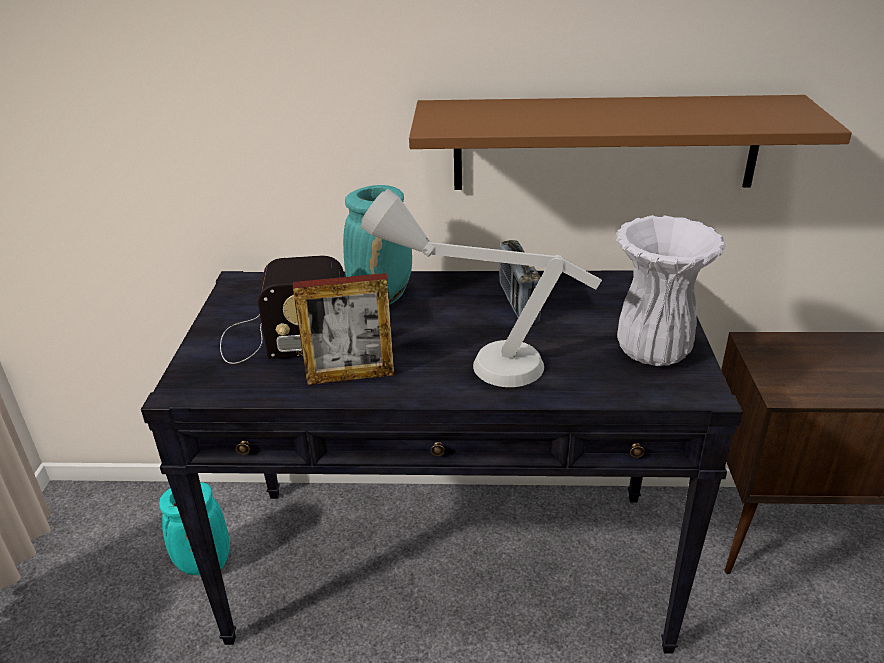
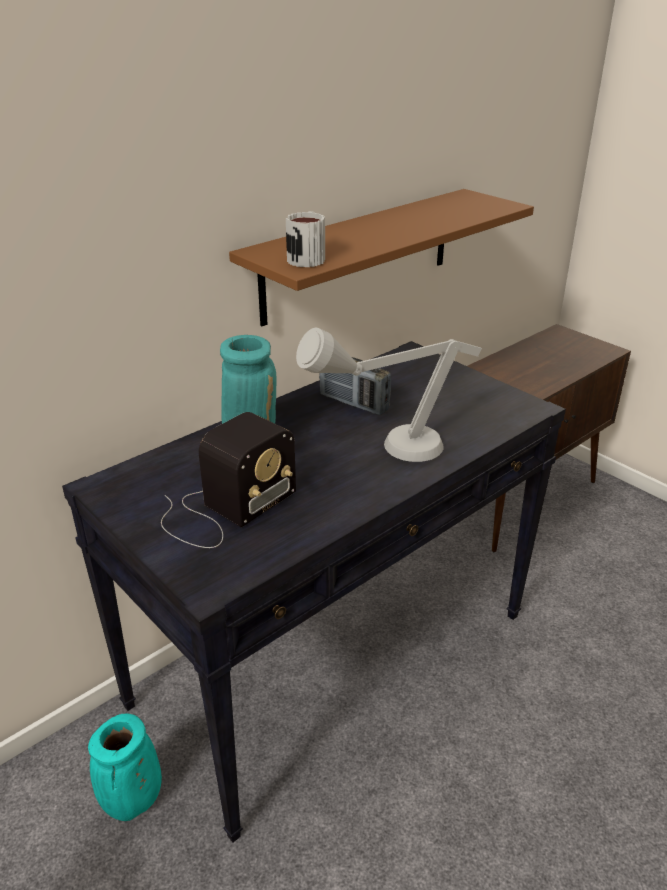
camera: 45 degrees left, 0 degrees up
(350, 376) = (325, 505): picture frame -> none
(464, 121) = (307, 257): none -> mug
(651, 352) = (476, 397): white vase -> none

